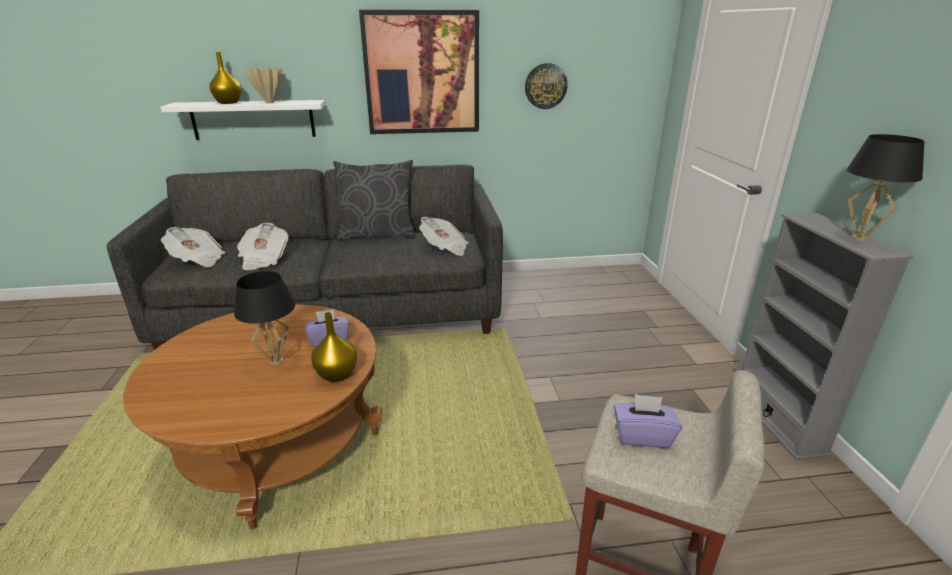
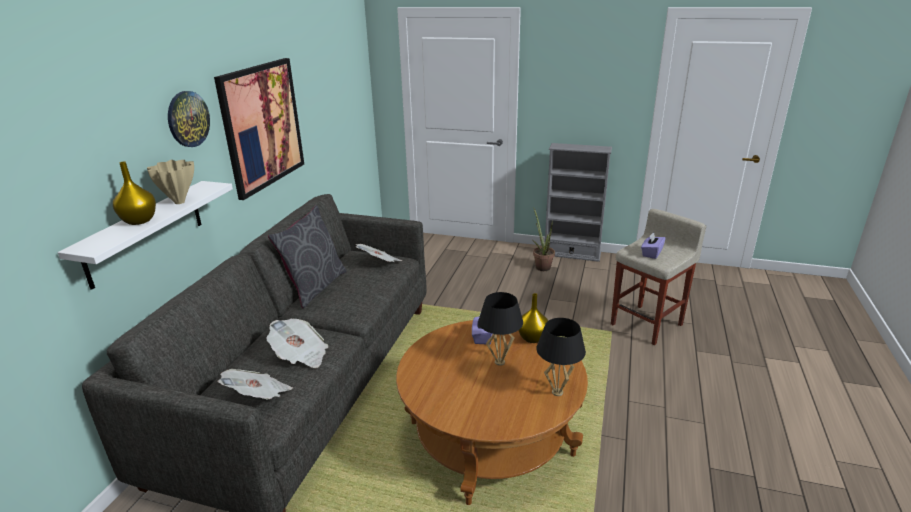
camera: 65 degrees left, 0 degrees up
(545, 86) = (325, 110): wall clock -> wall clock (188, 119)
(696, 397) = (541, 266): none -> potted plant
(859, 238) = (590, 147): black table lamp -> black table lamp (557, 392)

